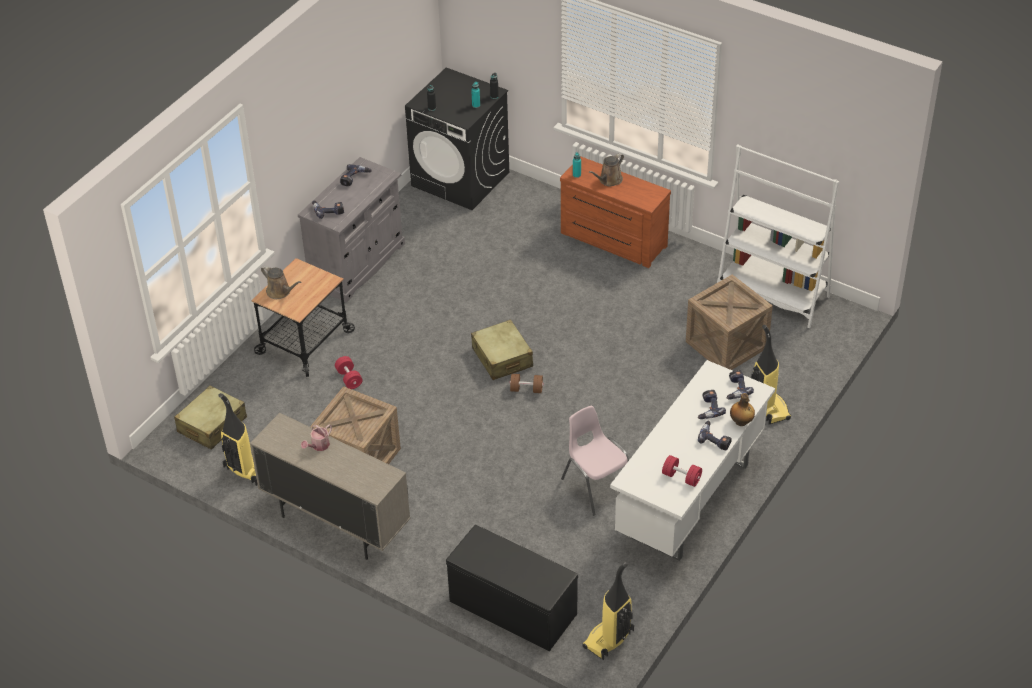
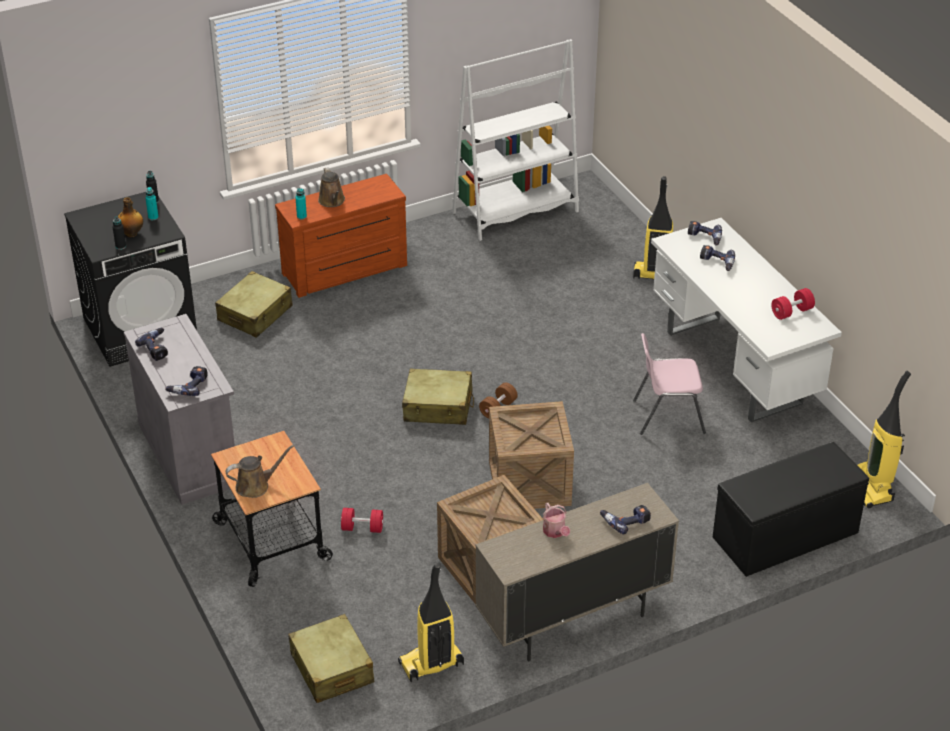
camera: 60 degrees left, 5 degrees down
(524, 222) = (255, 314): none -> beige suitcase
(715, 439) = (758, 274): power drill -> power drill (625, 521)
(726, 344) = (554, 264): crate -> crate (529, 483)
(741, 422) = (749, 252): bottle -> bottle (131, 234)

